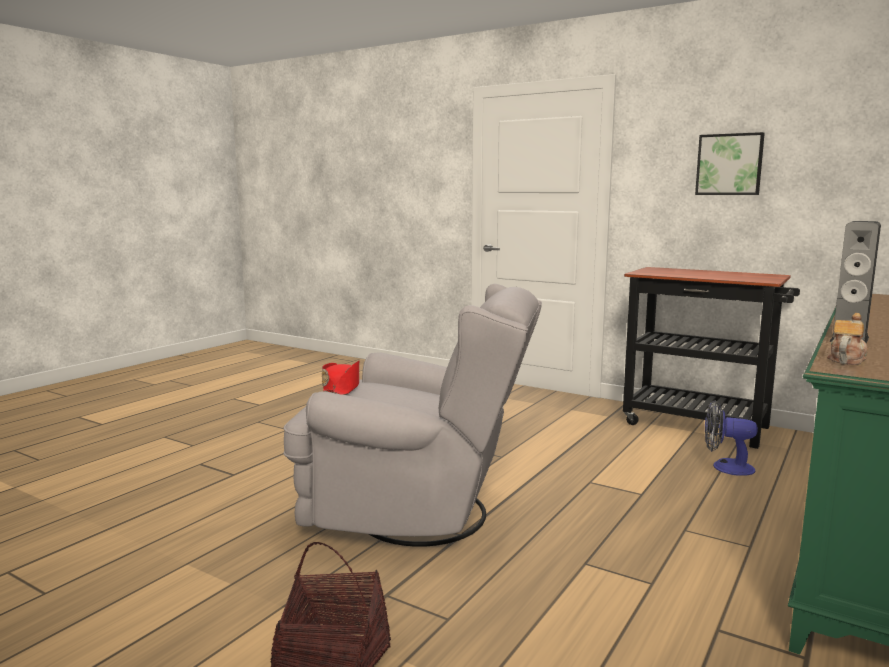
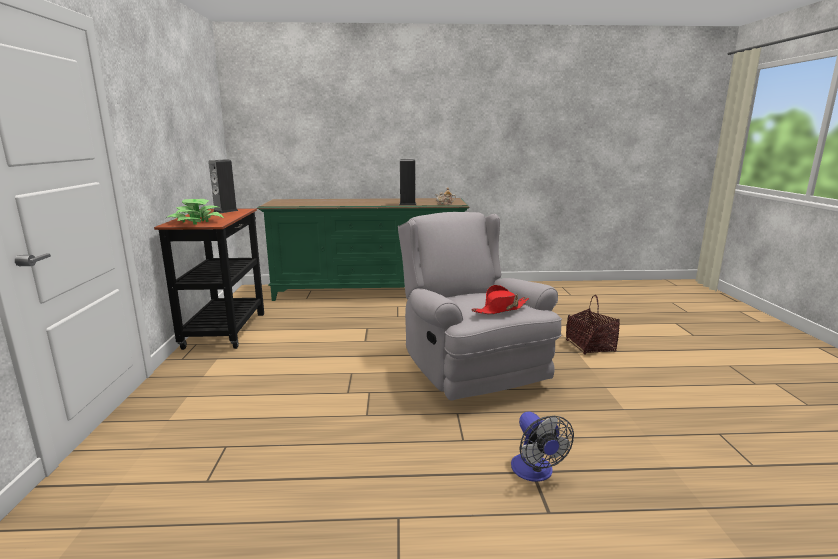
camera: 125 degrees left, 5 degrees up
(668, 271) = (195, 221): none -> potted plant
(725, 467) = (304, 317): fan -> fan (535, 472)
(729, 164) = (167, 129): picture -> none
(751, 277) = (225, 211): none -> speaker

